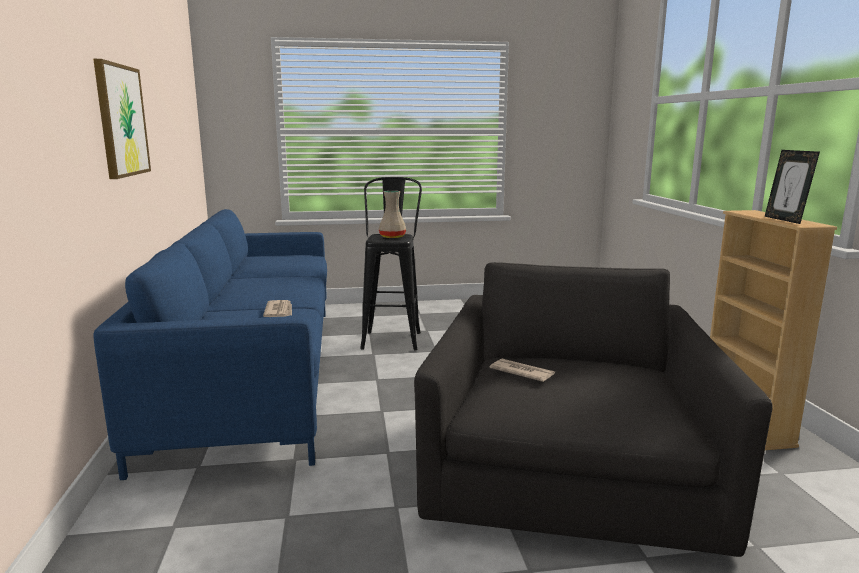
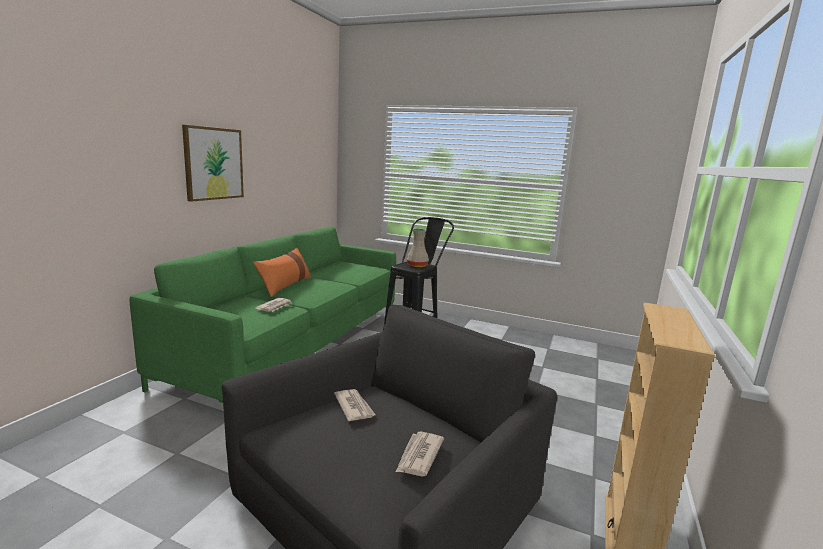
camera: 30 degrees right, 0 degrees up
(239, 290) = (285, 285): none -> orange pillow
(254, 373) = (295, 345): blue sofa -> green sofa
(636, 386) = (419, 456): none -> newspaper
(785, 220) = (672, 329): picture frame -> none

